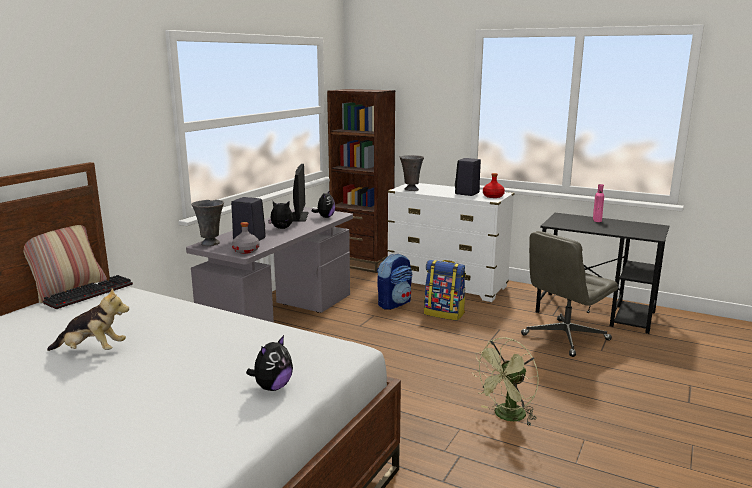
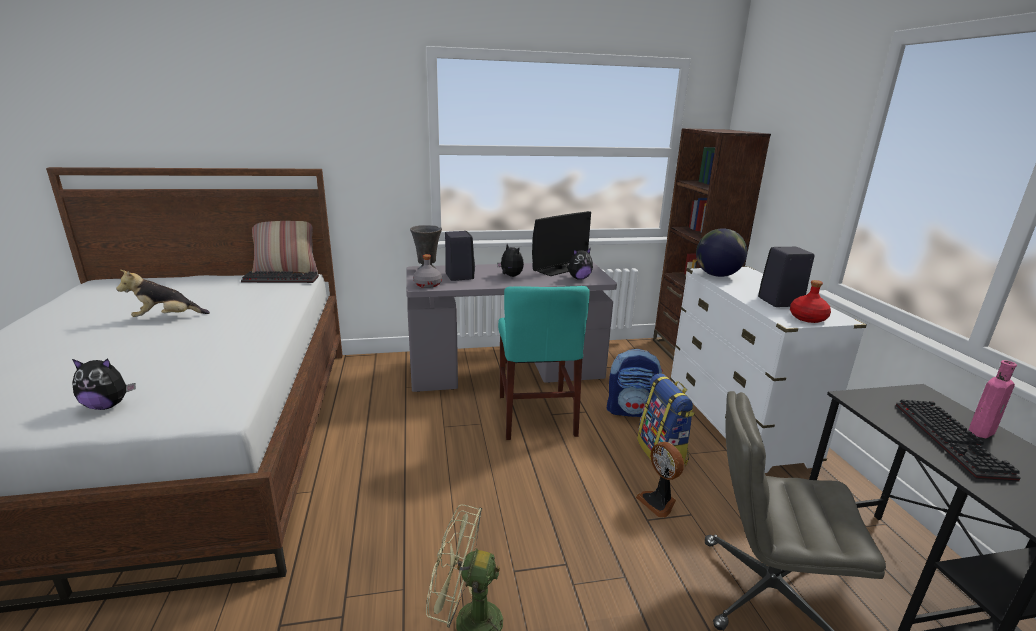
camera: 50 degrees right, 5 degrees up
(92, 351) = (167, 318): plush toy -> plush toy turned 105 degrees clockwise
(352, 330) = (536, 415): none -> turquoise chair
(411, 189) = (717, 275): grey vase -> globe
(481, 332) = (658, 502): none -> fan
(598, 225) = (954, 441): none -> keyboard

